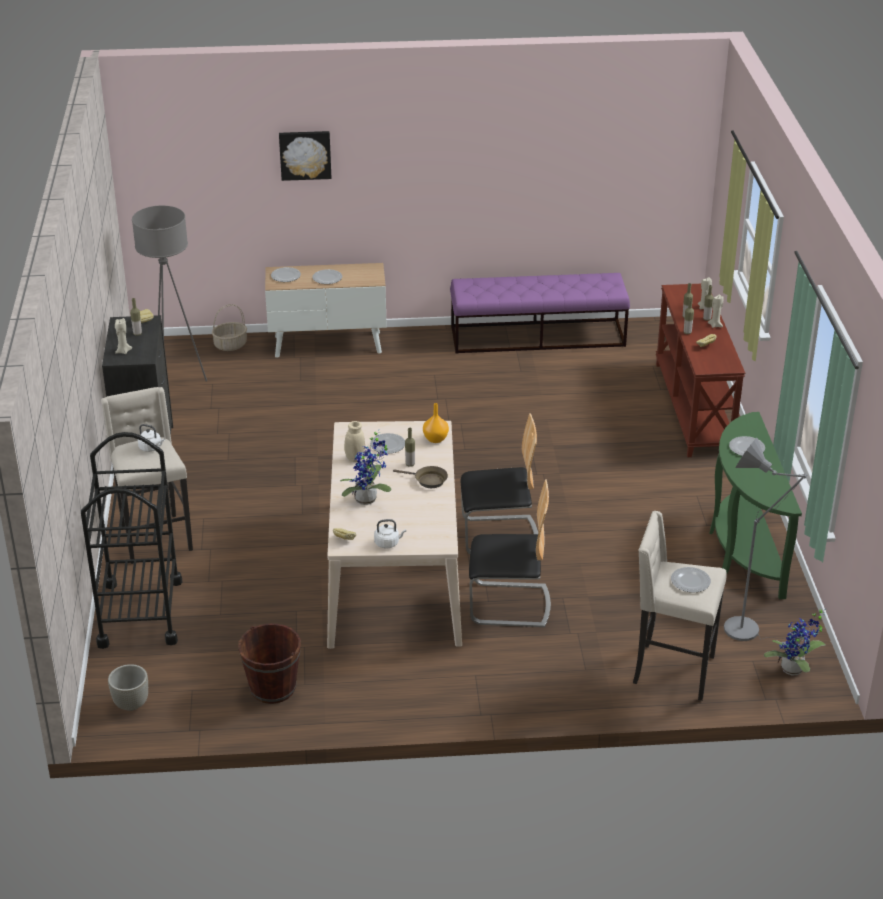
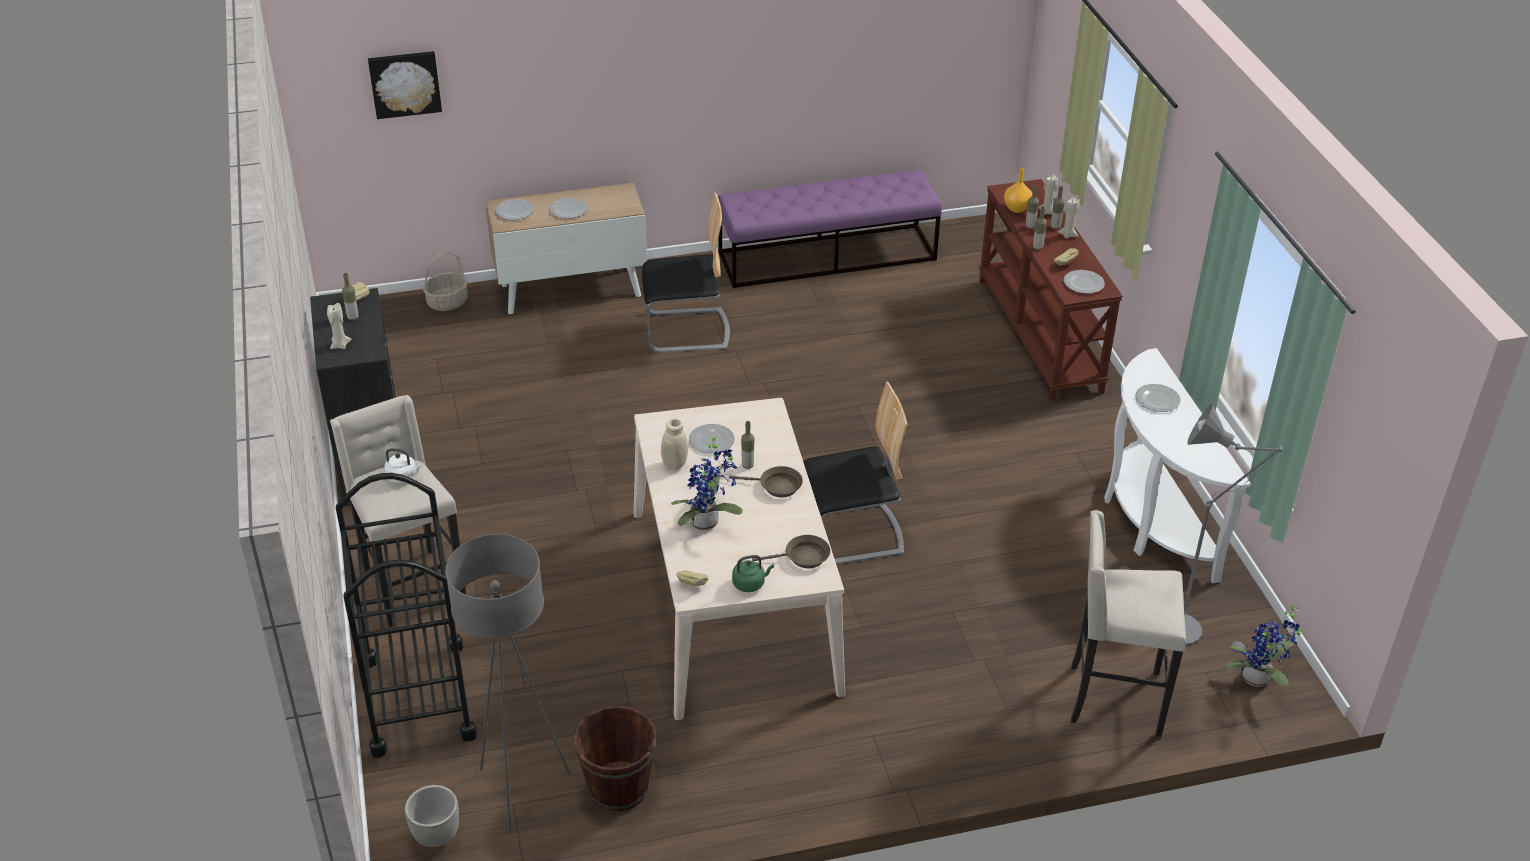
camera: 10 degrees left, 5 degrees up
(176, 386) = (391, 366): grey floor lamp -> grey floor lamp (521, 790)
(305, 154) = (530, 55): picture -> picture (405, 83)
(388, 543) = (750, 583): white kettle -> green kettle
(433, 530) = (803, 557): none -> brown frying pan
(435, 439) = (769, 426): orange vase -> orange vase (1016, 208)
(509, 605) = (889, 629): chair -> chair (686, 331)
(690, 581) = (1146, 595): plate -> plate (1083, 283)
(744, 550) = (1152, 520): green console table -> white console table

